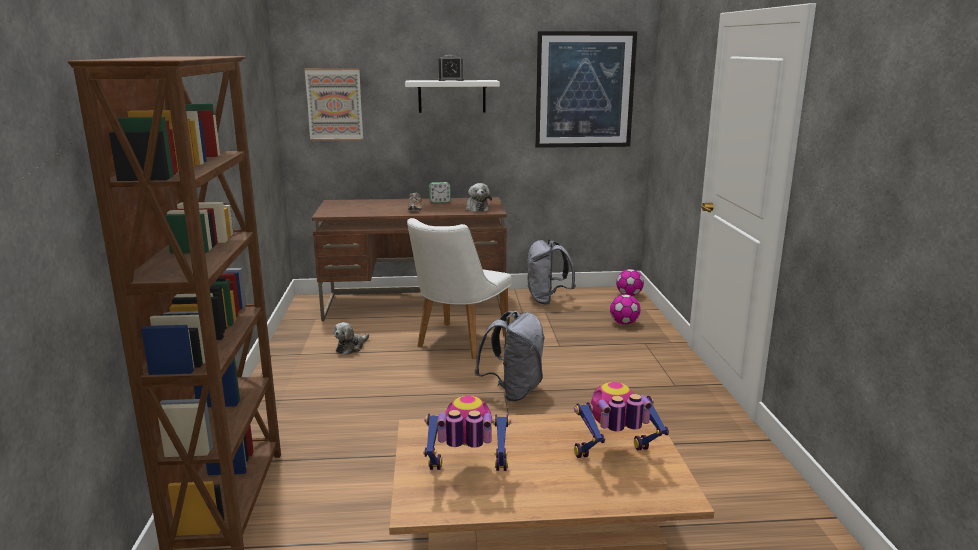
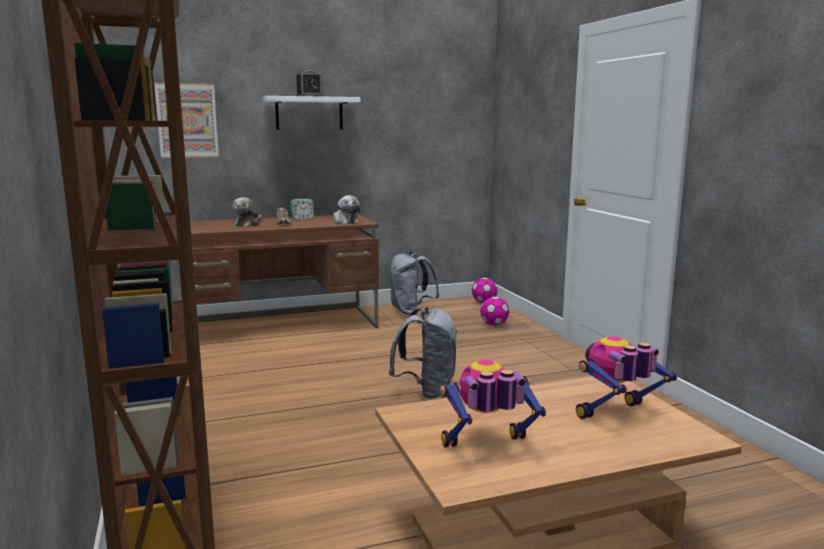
camera: 15 degrees left, 5 degrees down
(351, 347) = (234, 369): plush toy -> plush toy (248, 224)
(457, 343) = (344, 355): white chair -> none
(584, 90) = (434, 109): picture -> none

